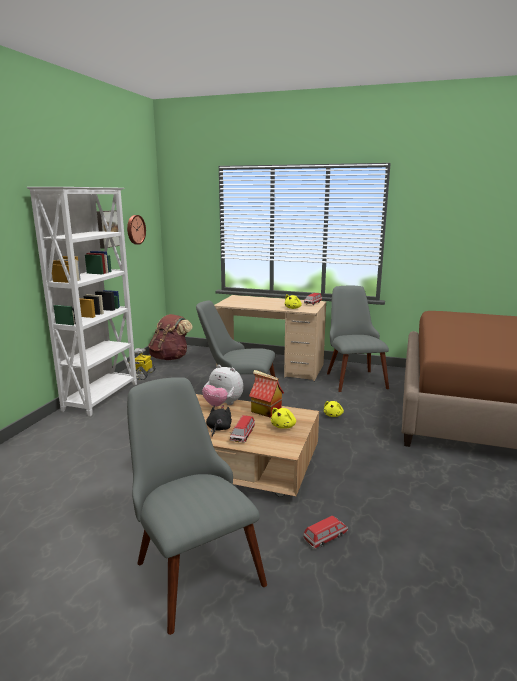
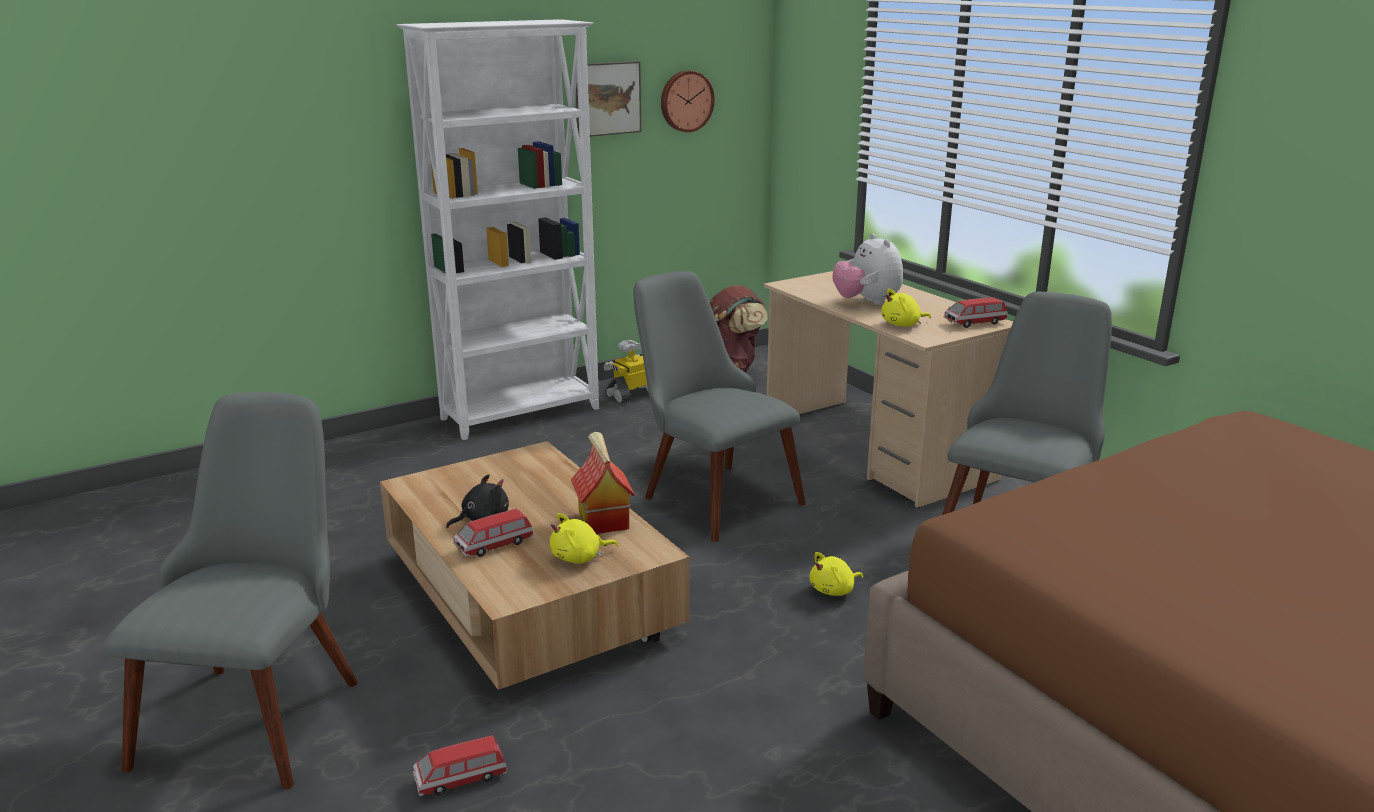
camera: 40 degrees right, 5 degrees up
(223, 405) = (560, 484): plush toy -> plush toy (866, 302)
(325, 537) = (460, 778): toy car -> toy car turned 150 degrees clockwise

